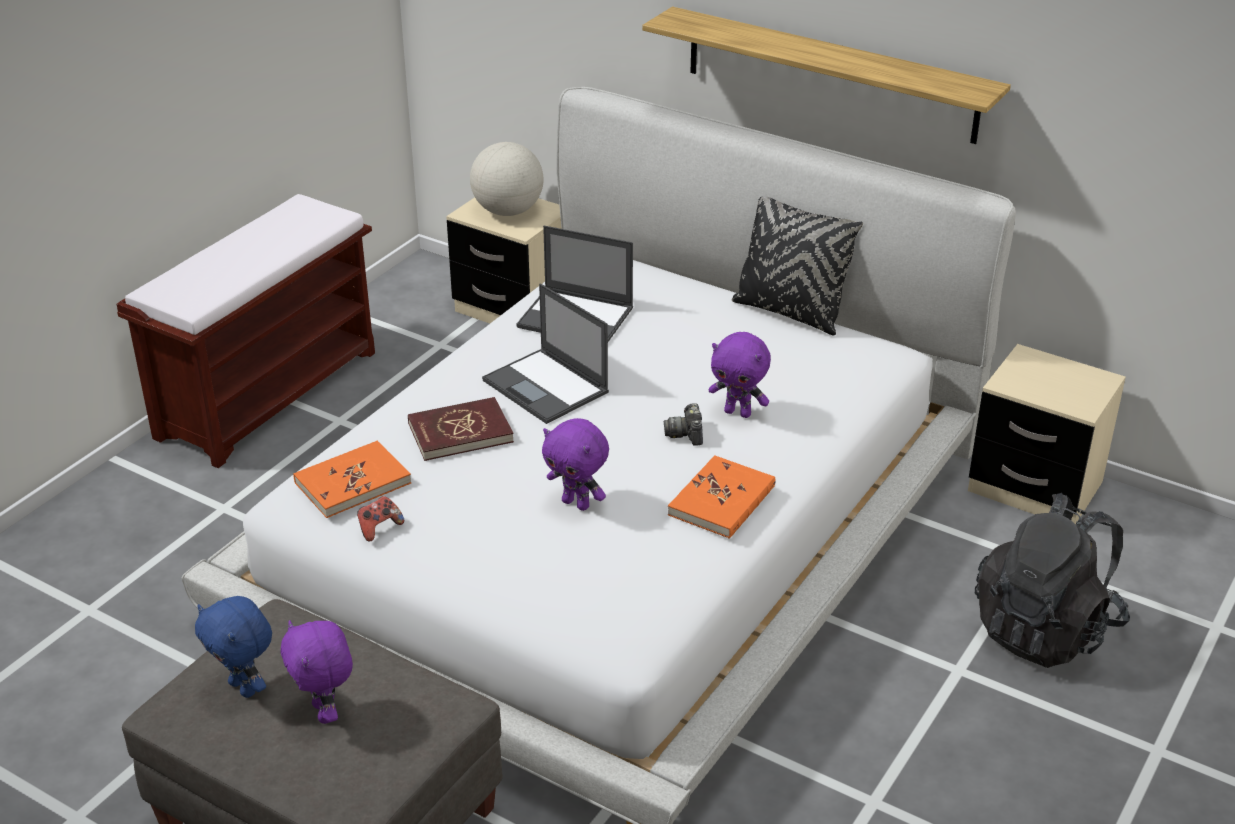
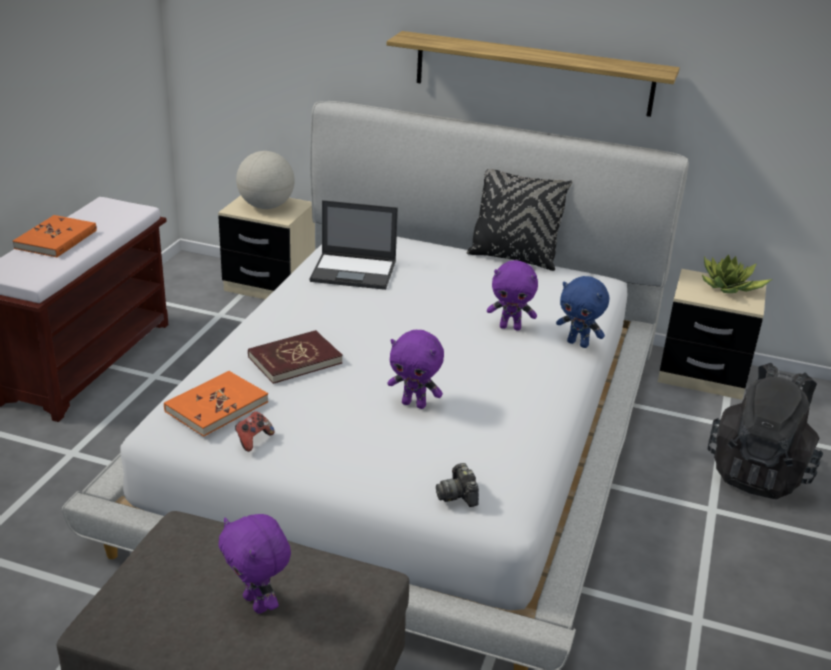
camera: 15 degrees left, 5 degrees down
(244, 688) = (171, 591): blue plush toy -> blue plush toy (578, 343)
(546, 387) = (352, 321): laptop -> none
(686, 434) = (478, 345): camera -> camera (458, 495)
(722, 501) = (529, 391): orange book -> orange book (56, 239)
(1067, 378) = (728, 288): none -> potted plant

